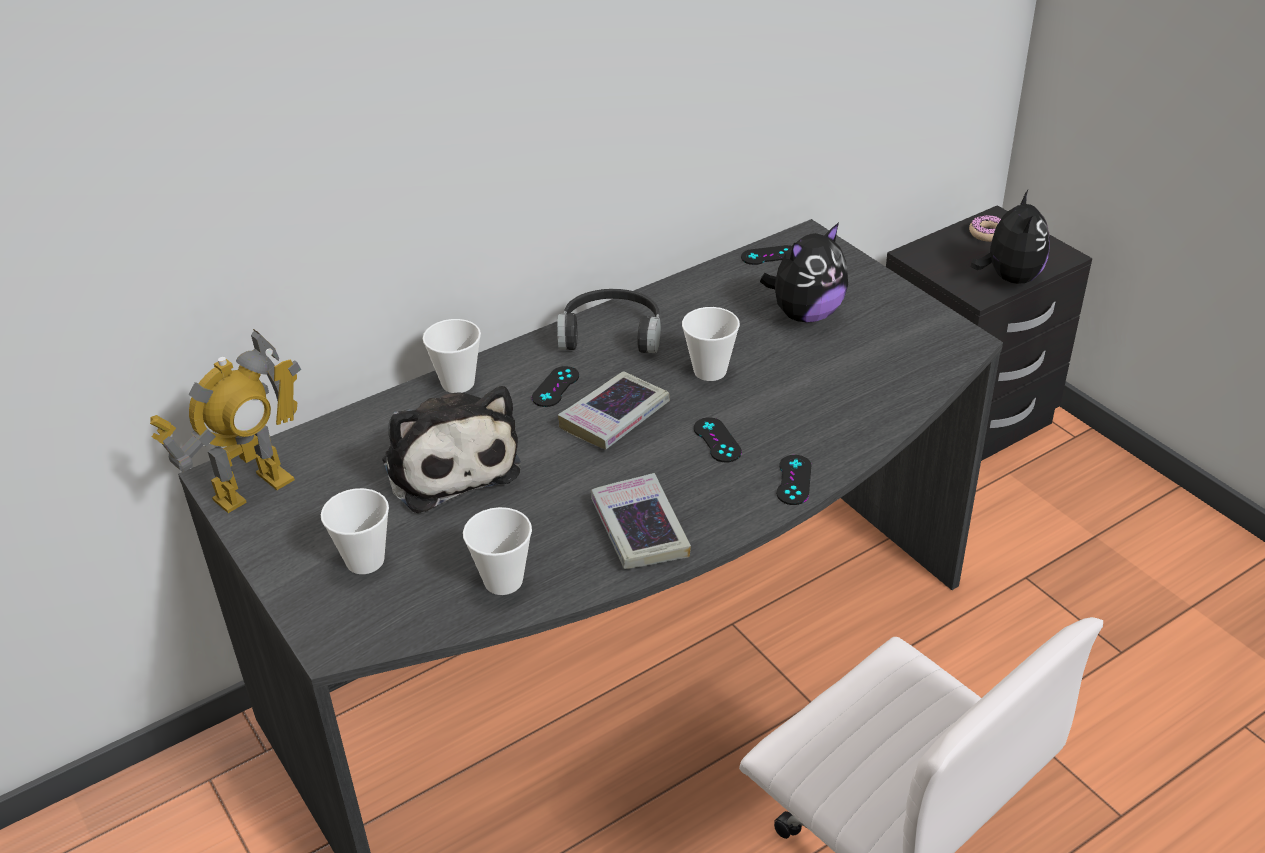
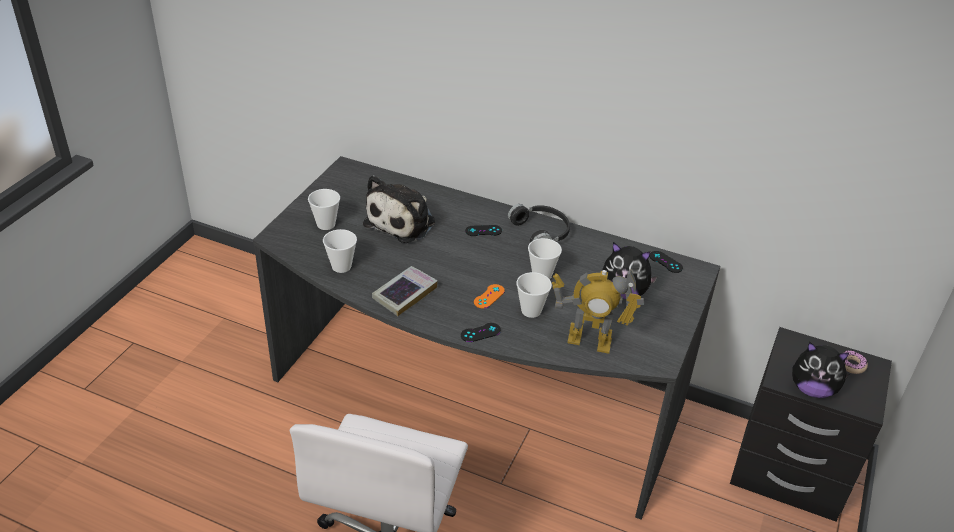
camera: 55 degrees right, 0 degrees up
(252, 488) = (346, 177): toy robot -> toy robot (589, 341)
(458, 383) = (460, 201): cup -> cup (531, 310)
(615, 417) = (477, 257): book -> none
(717, 440) = (489, 296): black game controller -> orange game controller
(1009, 278) = (812, 389): plush toy -> plush toy turned 45 degrees clockwise

